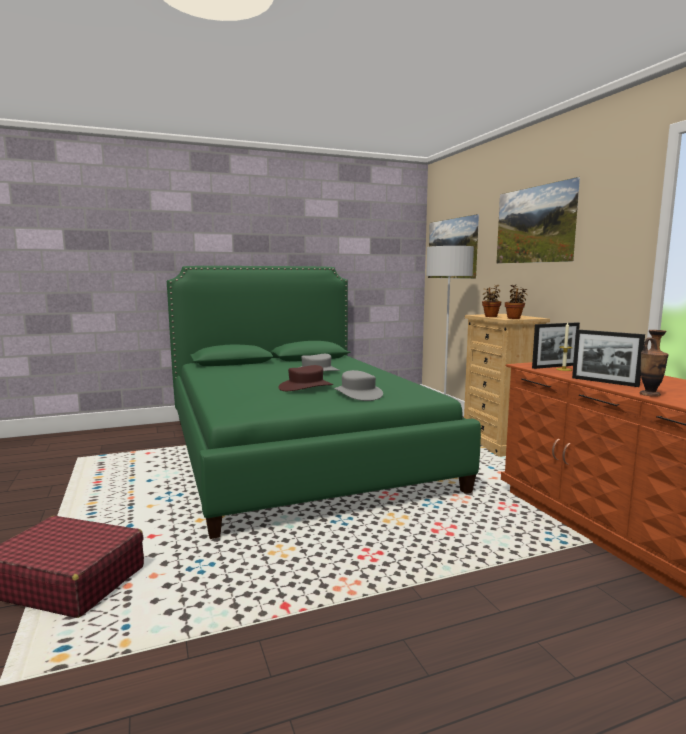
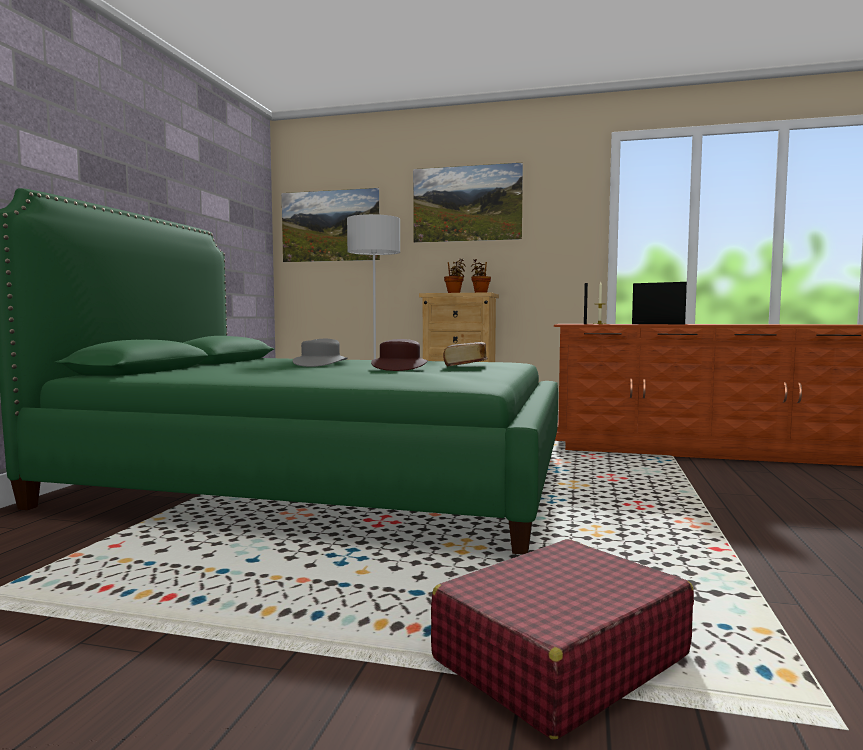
camera: 55 degrees left, 5 degrees down
(358, 394) = (465, 366): grey hat -> book
(604, 382) = (657, 324): picture frame -> picture frame turned 135 degrees counterclockwise
(650, 394) = (707, 324): vase -> none

